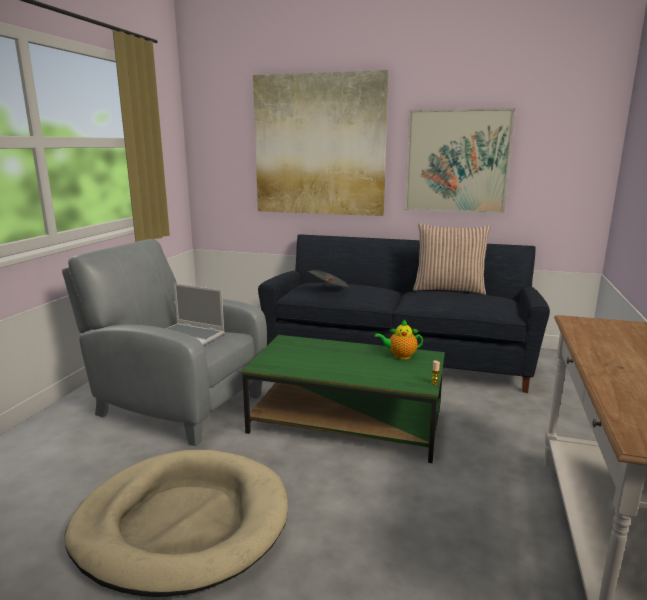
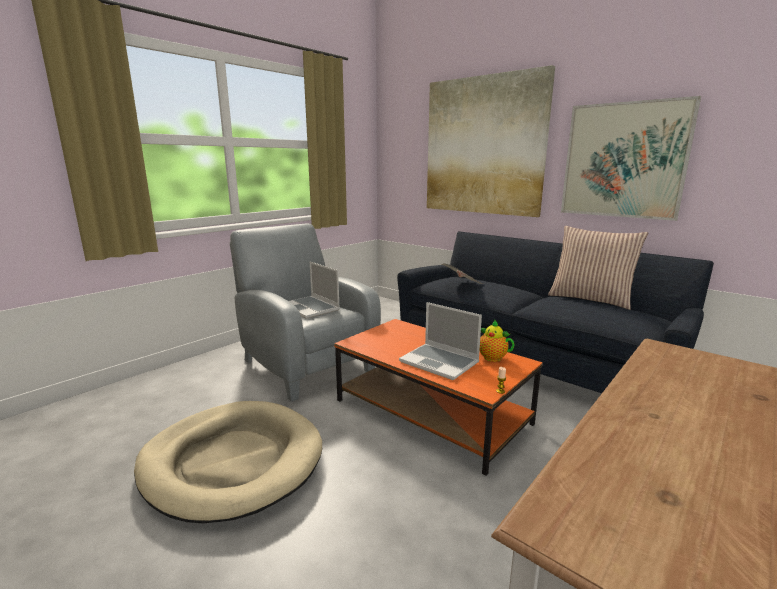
camera: 25 degrees right, 0 degrees up
(348, 421) = (432, 412): green coffee table -> orange coffee table
(363, 369) = (440, 362): none -> laptop

